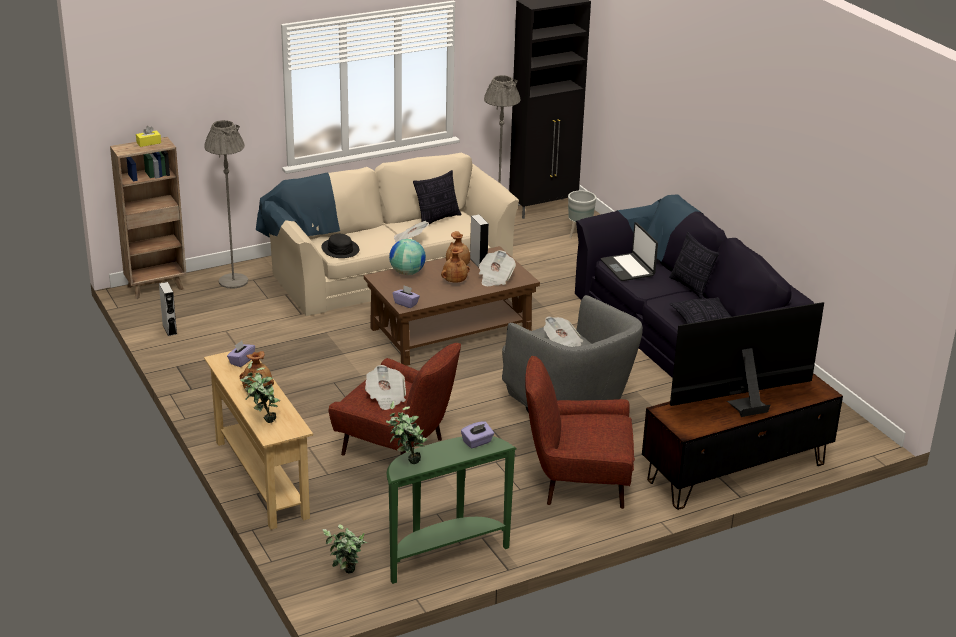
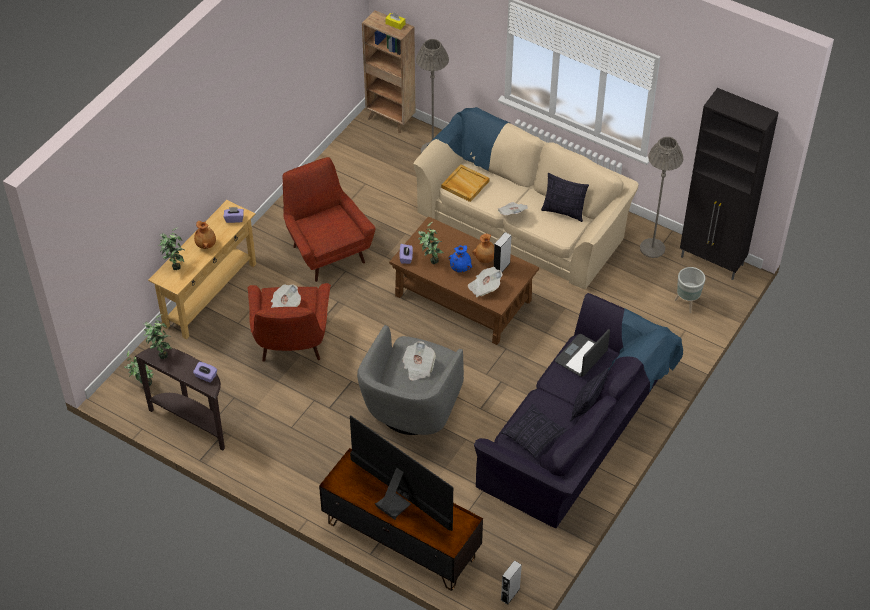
camera: 60 degrees right, 20 degrees up
(169, 329) = (344, 157): grey speaker -> grey speaker (510, 594)
(340, 249) = (464, 184): black hat -> beige tray
(407, 272) = (451, 237): globe -> none
(424, 292) = (430, 259): none -> potted plant
(444, 555) = (193, 422): green console table -> brown console table
(454, 281) = (460, 268): brown vase -> blue vase
(577, 483) = (321, 455): red armchair -> red armchair (326, 251)

